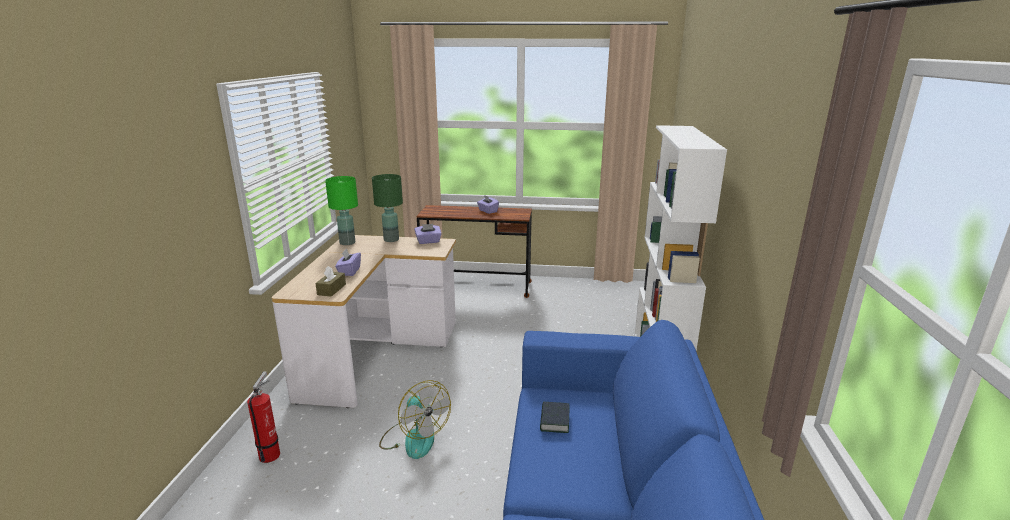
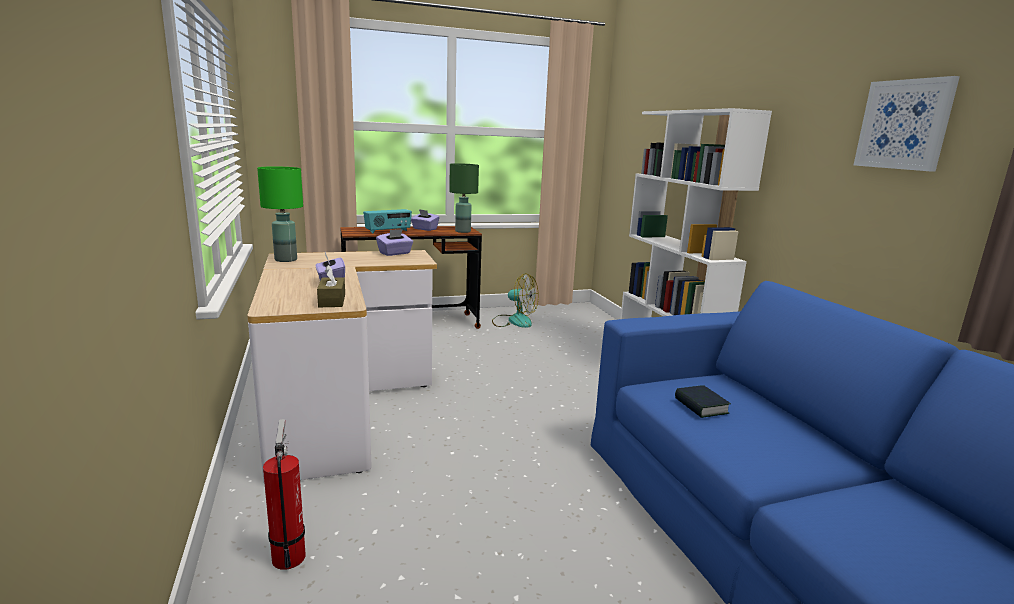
camera: 25 degrees left, 5 degrees down
(391, 239) = (343, 254): green table lamp -> green table lamp (462, 231)
(414, 438) = (481, 486): fan -> fan (514, 321)
(456, 212) = (388, 231): none -> radio
(782, 196) = (904, 124): none -> picture

